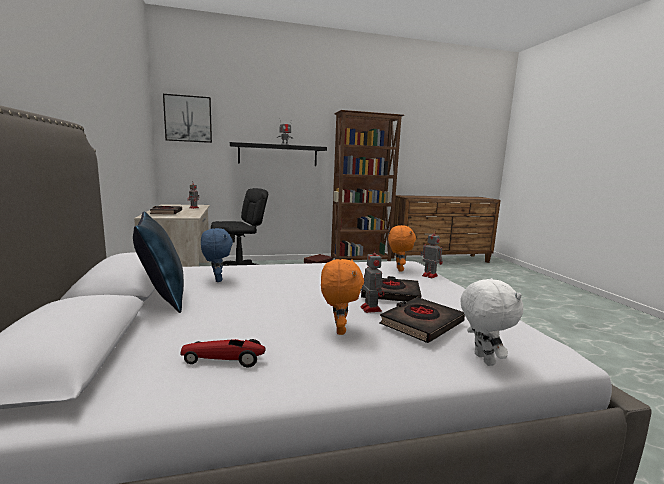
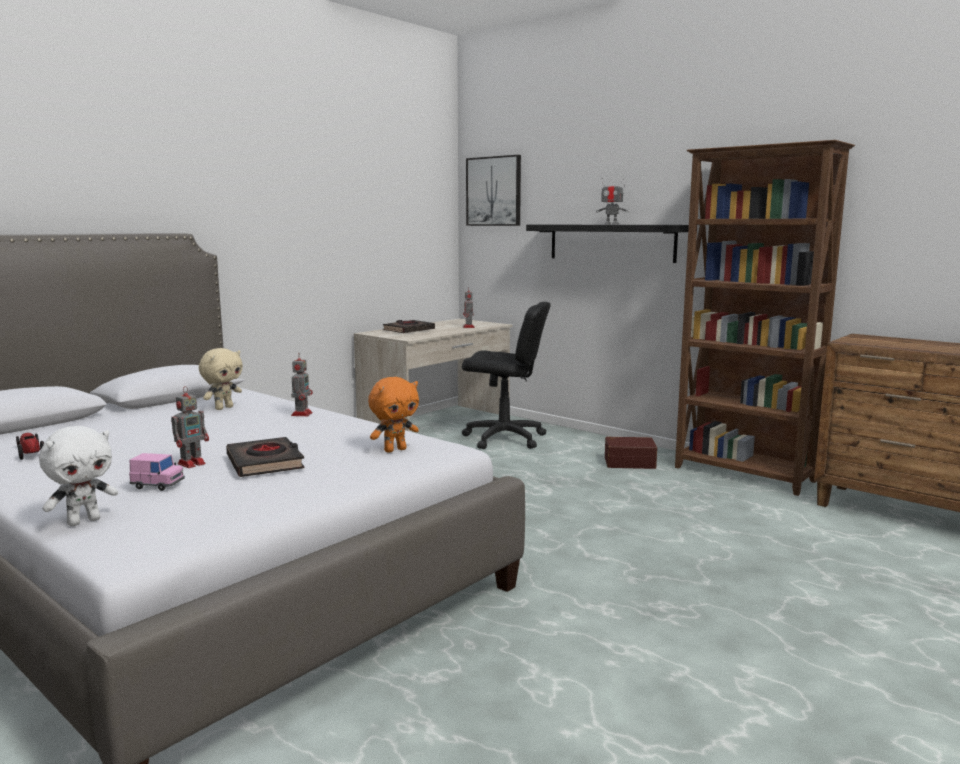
camera: 55 degrees right, 0 degrees up
(163, 298) = (150, 410): blue pillow -> none
(217, 280) = (223, 408): blue plush toy -> beige plush toy
(338, 330) = (119, 465): orange plush toy -> none
(421, 324) = (158, 485): black book -> pink toy car
(429, 275) = (387, 465): toy robot -> toy robot (302, 414)

